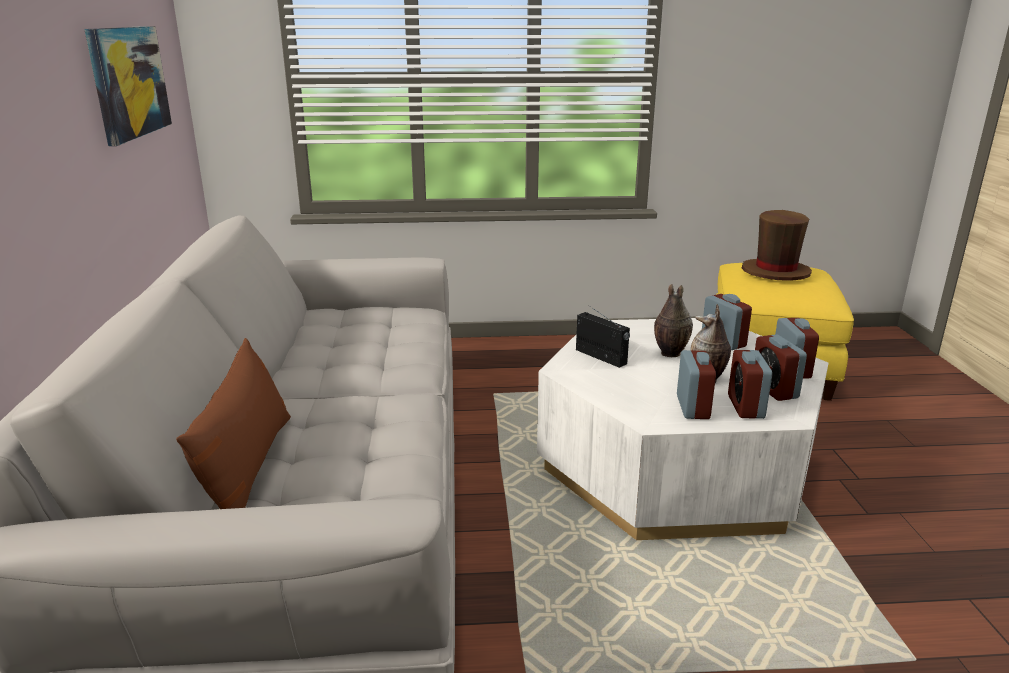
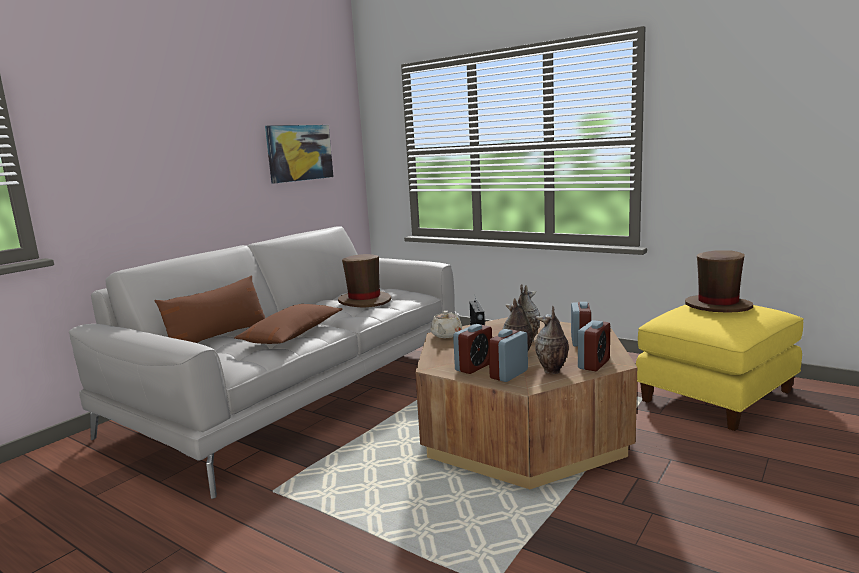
camera: 40 degrees right, 10 degrees down
(365, 337) = (364, 301): none -> brown hat
(371, 426) = (292, 335): none -> brown pillow
(570, 369) = (446, 335): none -> beige teapot
(674, 465) = (522, 431): white coffee table -> brown coffee table
(774, 389) = (552, 371): alarm clock -> vase

